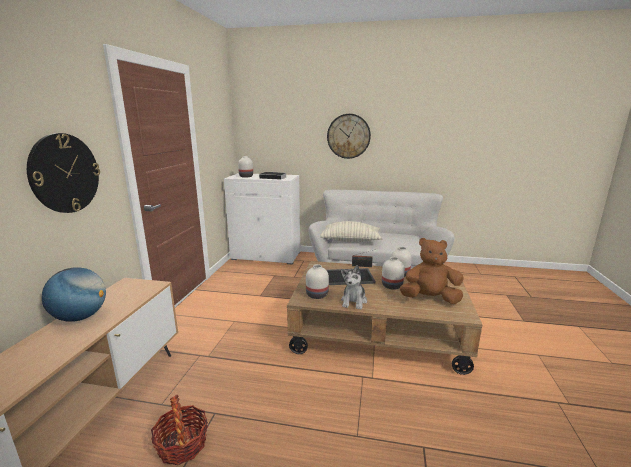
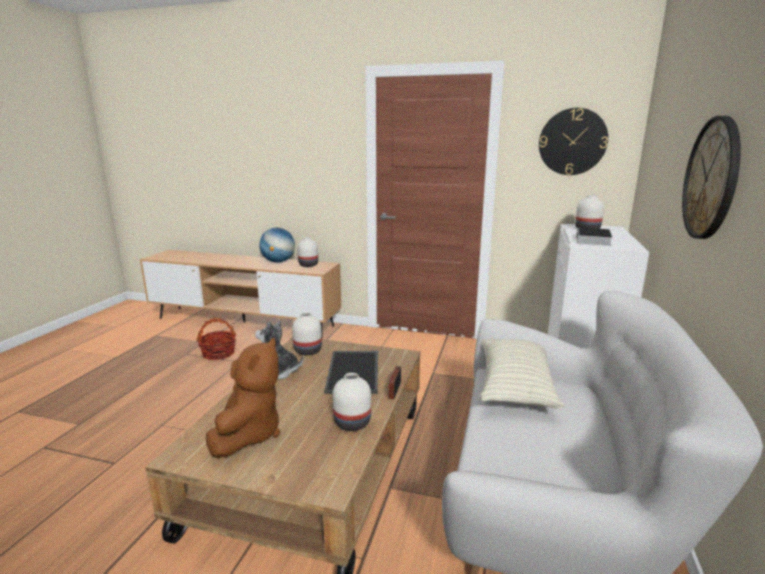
camera: 95 degrees right, 0 degrees up
(65, 173) = (308, 168): wall clock -> wall clock (572, 142)
(391, 285) = (310, 406): white vase -> white vase (309, 265)

